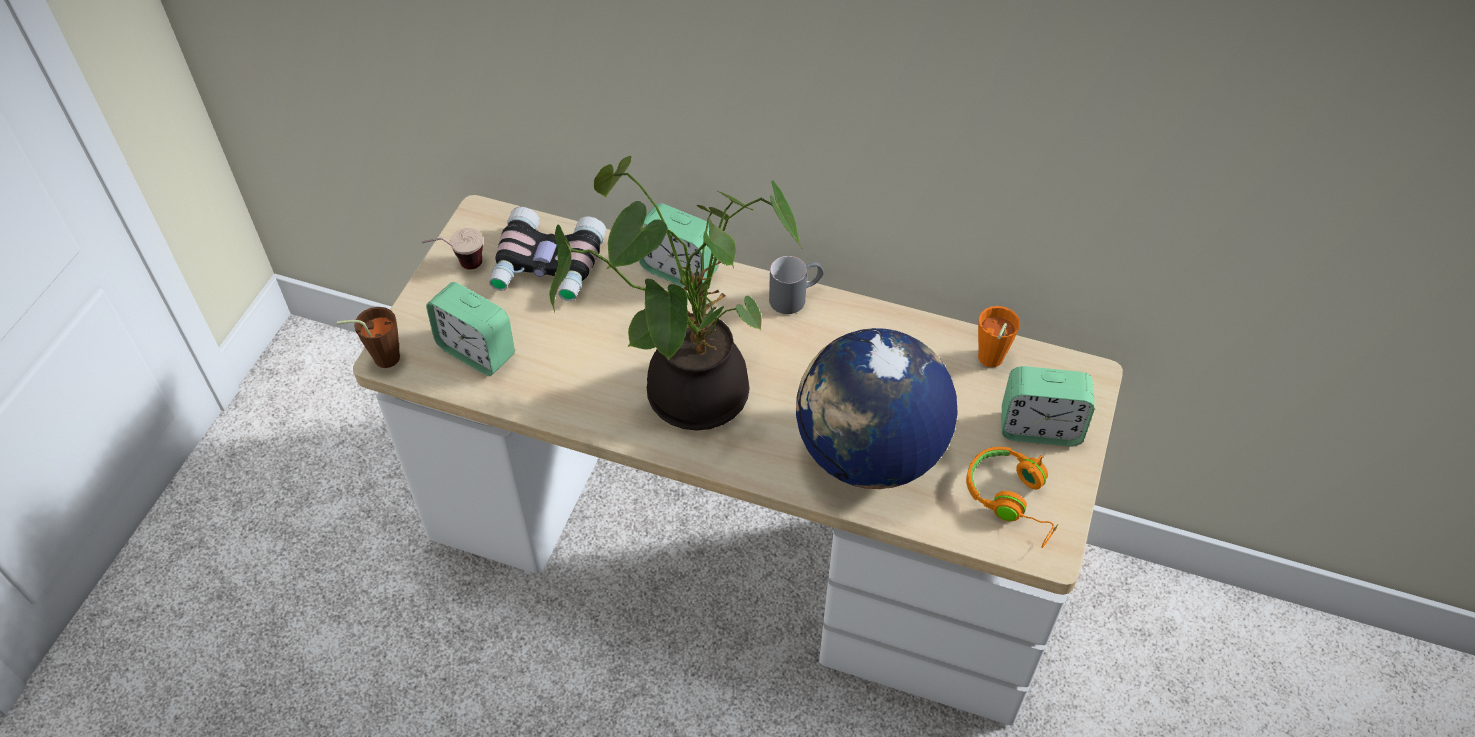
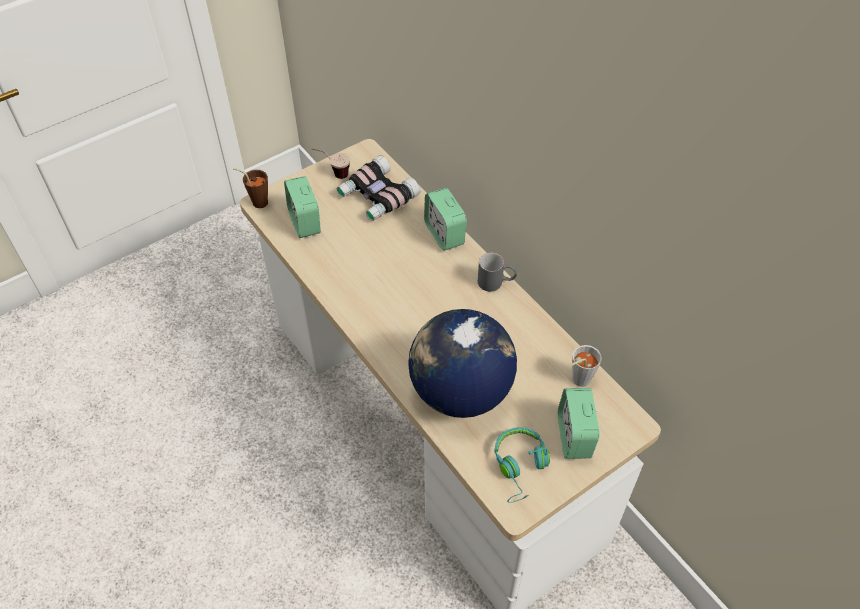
camera: 35 degrees right, 0 degrees up
(690, 390) = (394, 301): potted plant -> none
(988, 361) = (577, 381): orange cup -> grey cup
(1013, 500) = (520, 467): orange headphones -> turquoise headphones
(1039, 428) = (574, 436): alarm clock -> alarm clock turned 45 degrees clockwise

